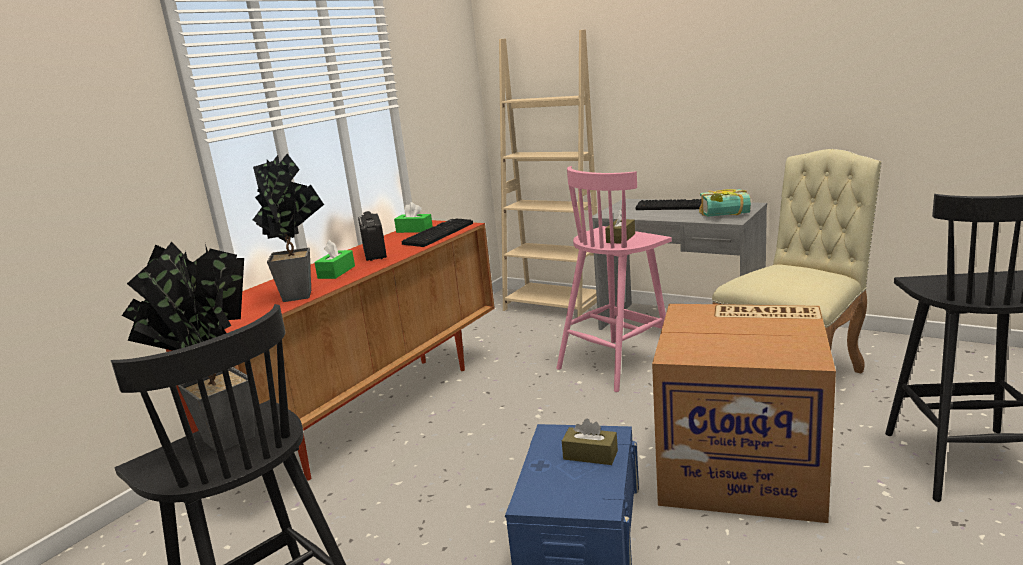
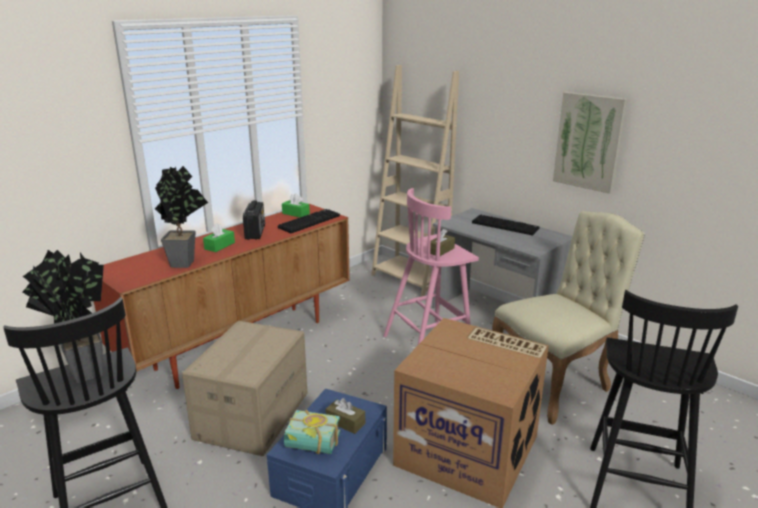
camera: 10 degrees right, 5 degrees up
(432, 489) = (252, 415): none -> cardboard box
(725, 215) = (533, 244): book -> book (311, 447)
(768, 81) = (589, 141): none -> picture

